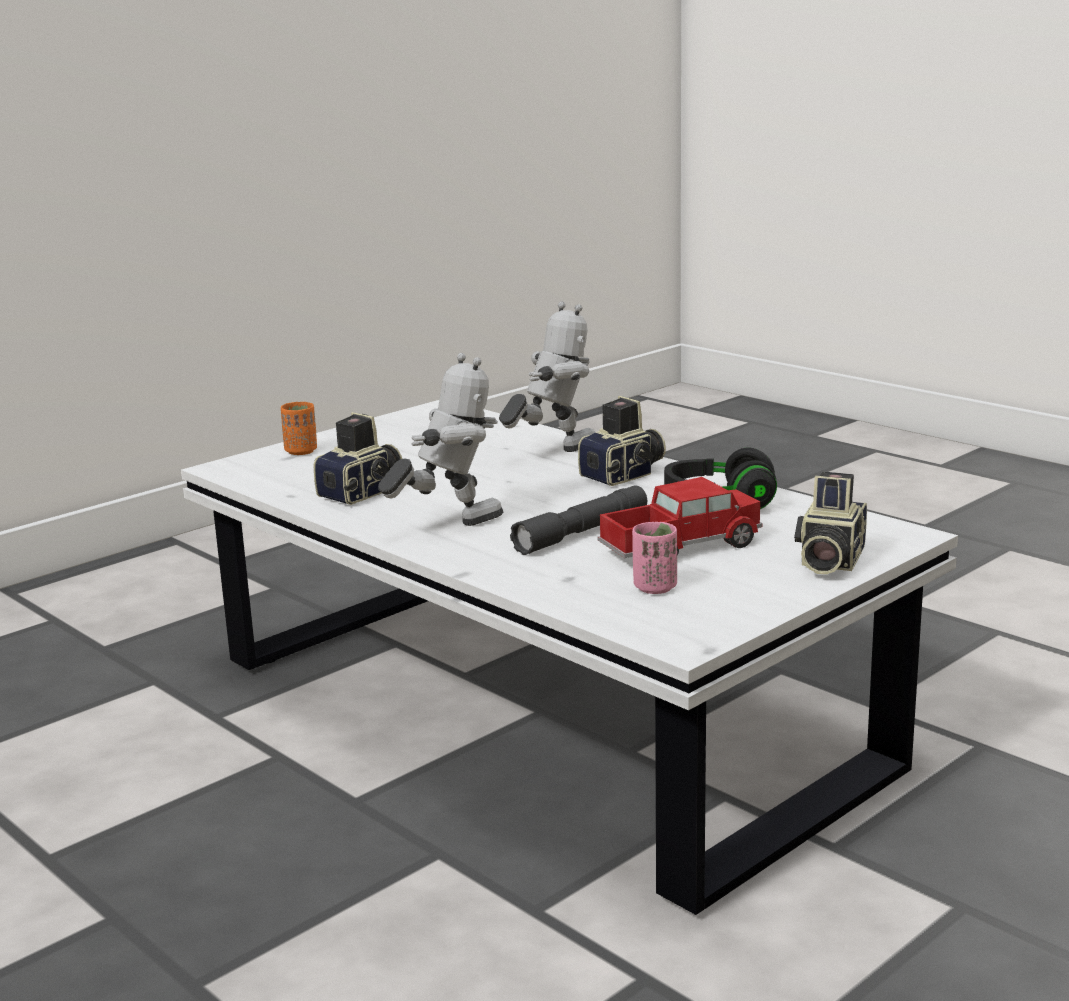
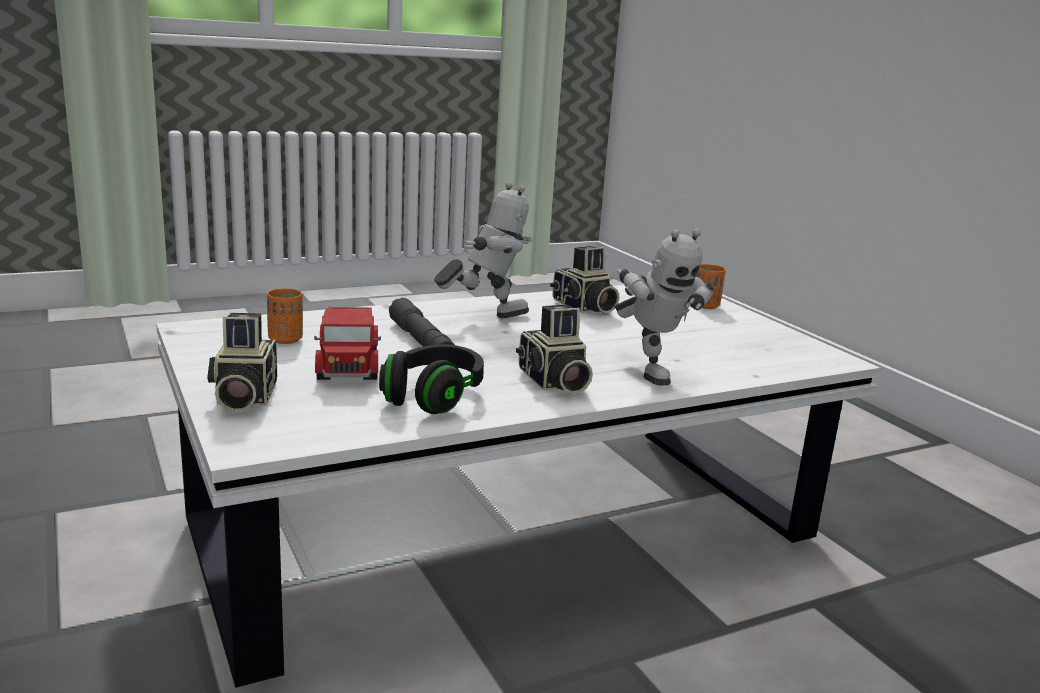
camera: 105 degrees right, 0 degrees up
(449, 524) = (486, 316): toy robot -> toy robot turned 105 degrees counterclockwise
(655, 587) = (285, 340): pink cup -> orange cup
(827, 561) = (242, 397): camera -> camera turned 135 degrees counterclockwise

